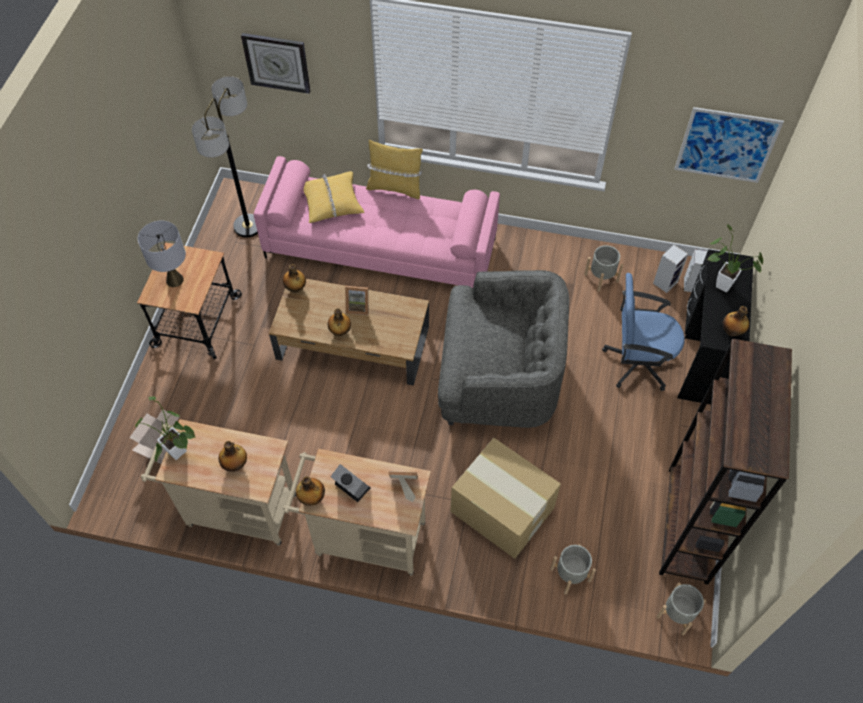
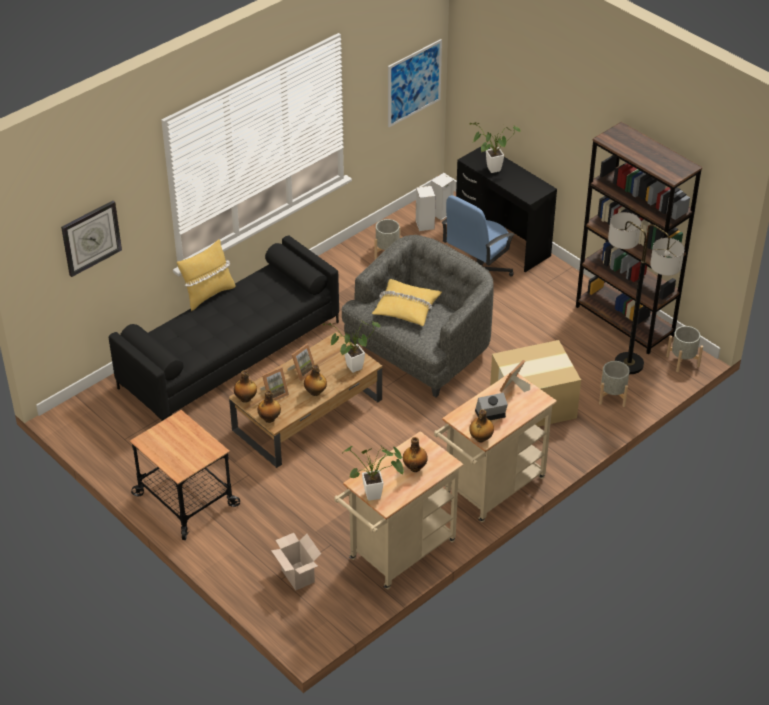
camera: 55 degrees left, 15 degrees down
(175, 280) = (178, 450): grey table lamp -> none
(248, 226) = (116, 423): floor lamp -> floor lamp (628, 364)
(316, 304) = (274, 394): none -> picture frame
(332, 202) = (182, 336): yellow pillow -> yellow pillow (406, 308)
(381, 248) = (230, 354): pink sofa -> black sofa
(389, 339) = (351, 369): none -> potted plant
(732, 331) = (533, 185): bottle -> bottle (270, 418)

